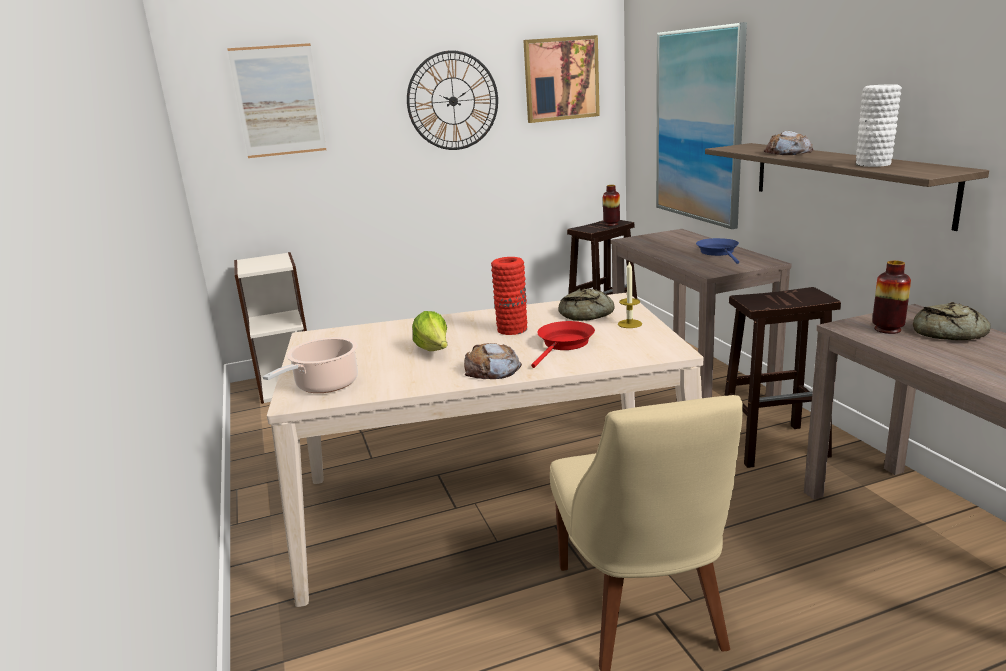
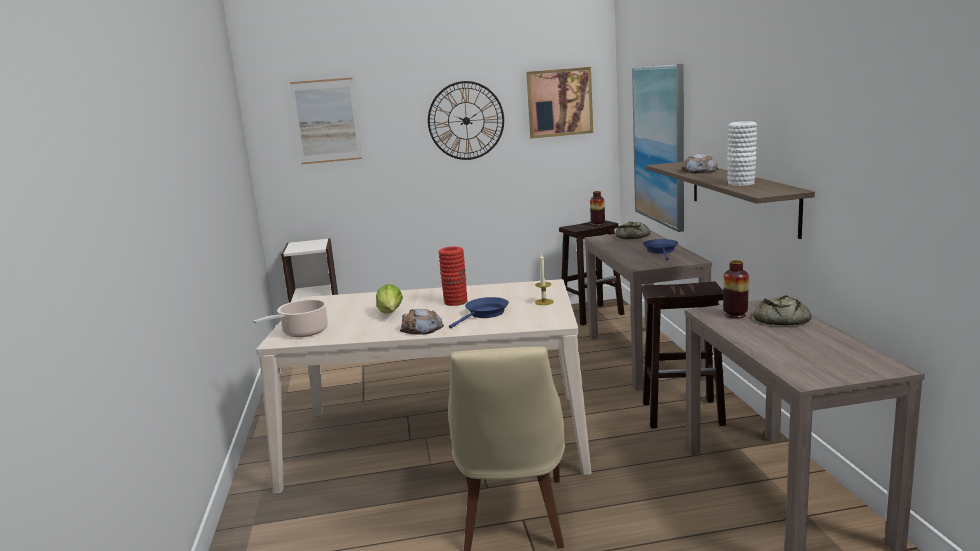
camera: 10 degrees right, 5 degrees down
(564, 344) = (485, 314): red frying pan -> blue frying pan
(587, 313) = (519, 293): bread -> bread (633, 236)

